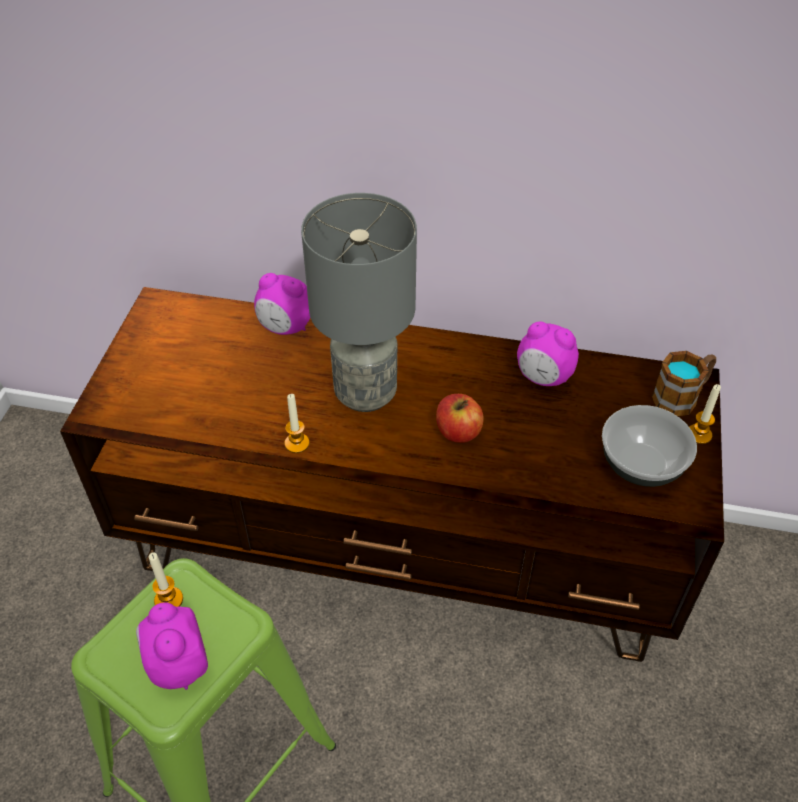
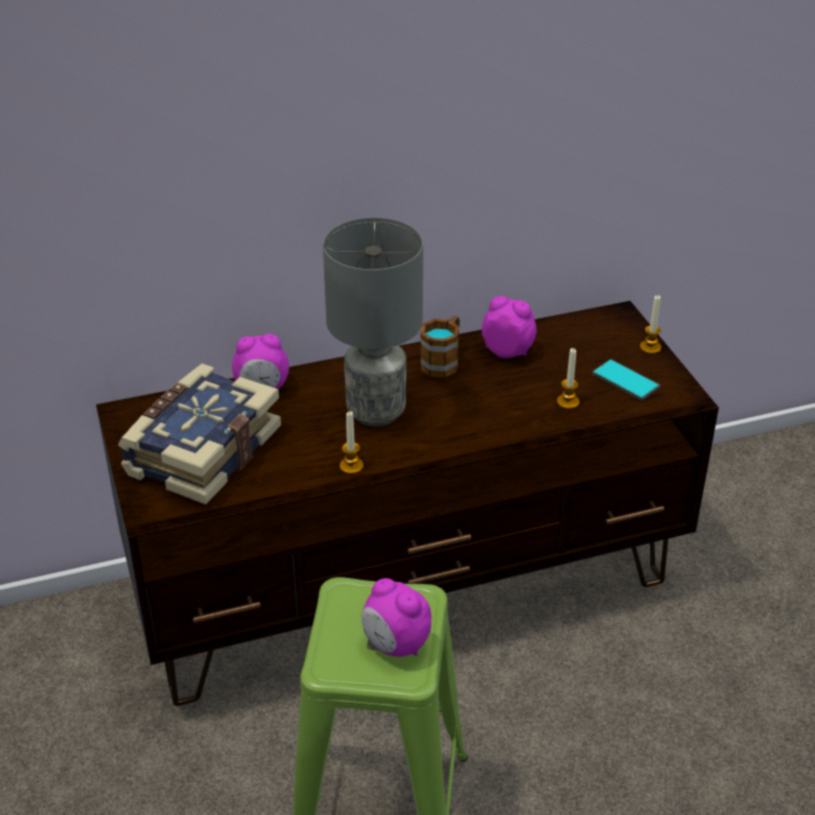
camera: 30 degrees left, 10 degrees down
(168, 600) = (346, 608): candle -> candle (568, 402)
(185, 369) = (201, 451): none -> book
(458, 432) = (474, 410): apple -> none
(543, 377) = (508, 351): alarm clock -> alarm clock turned 150 degrees counterclockwise
(641, 464) = (626, 380): bowl -> phone
(681, 396) = (618, 327): mug -> mug (443, 361)

